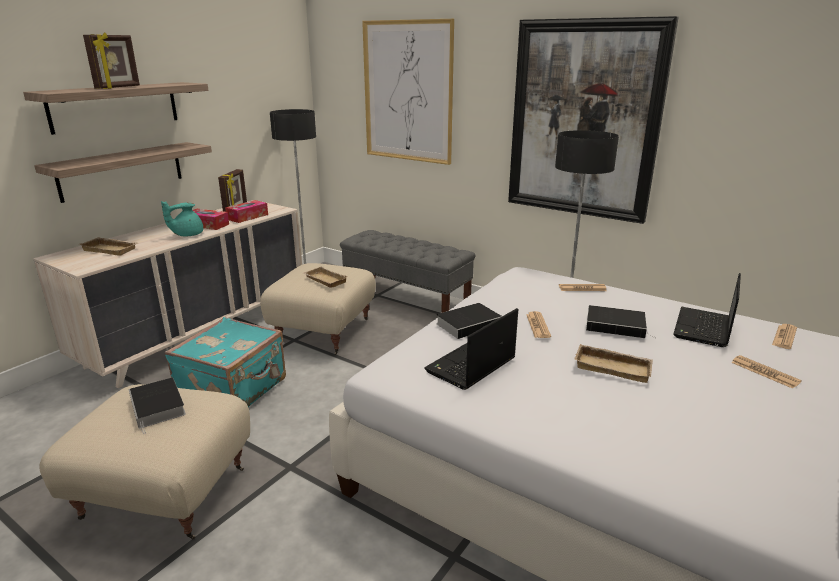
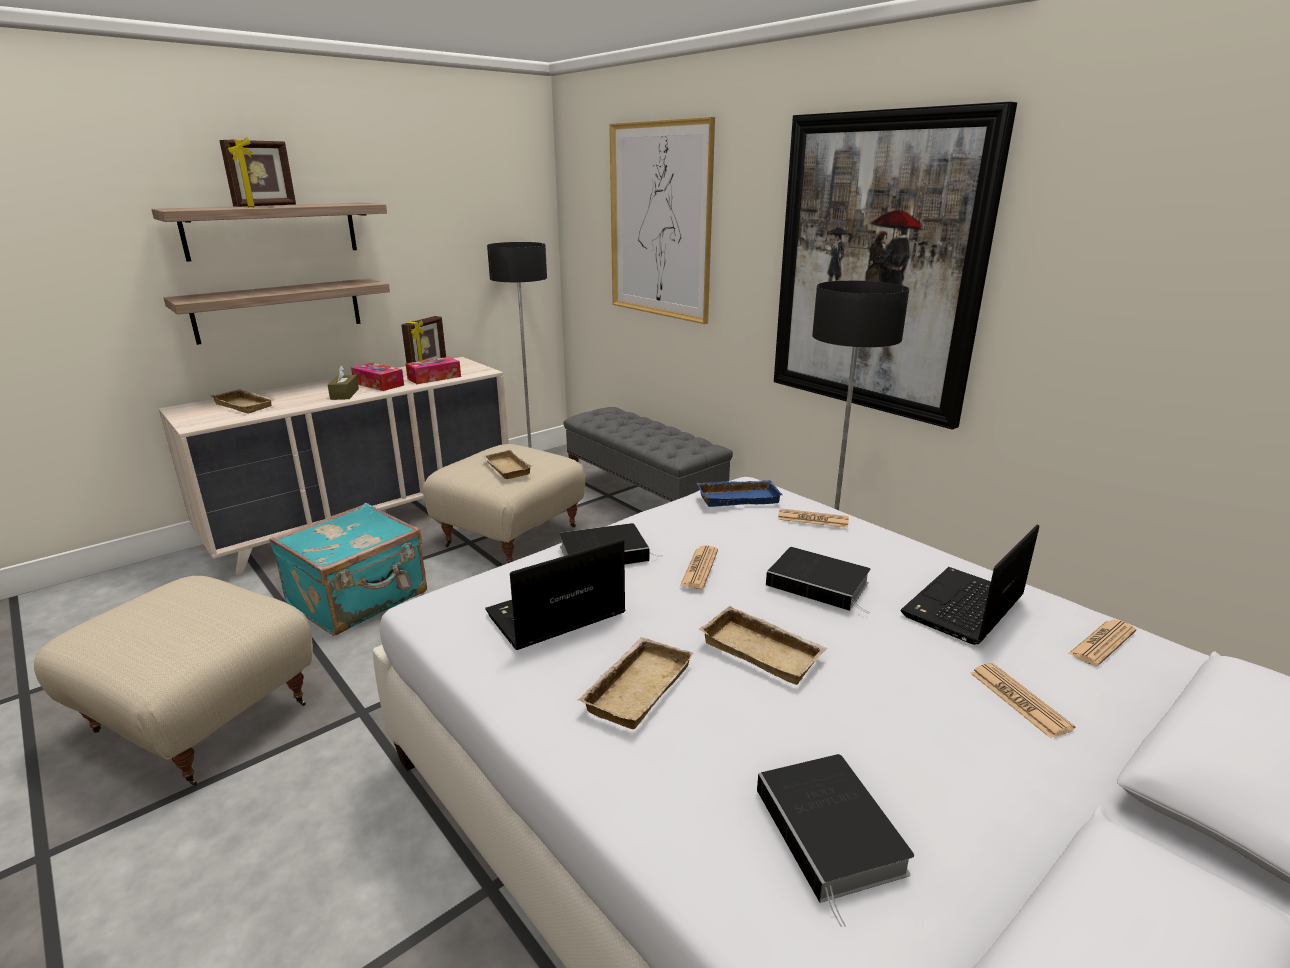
camera: 15 degrees right, 0 degrees up
(158, 407) = (189, 609): book -> book (833, 834)
(187, 234) = (344, 394): turquoise teapot -> brown tissue box
(526, 280) = (738, 497): none -> blue tray
(556, 398) = (636, 686): none -> beige tray

